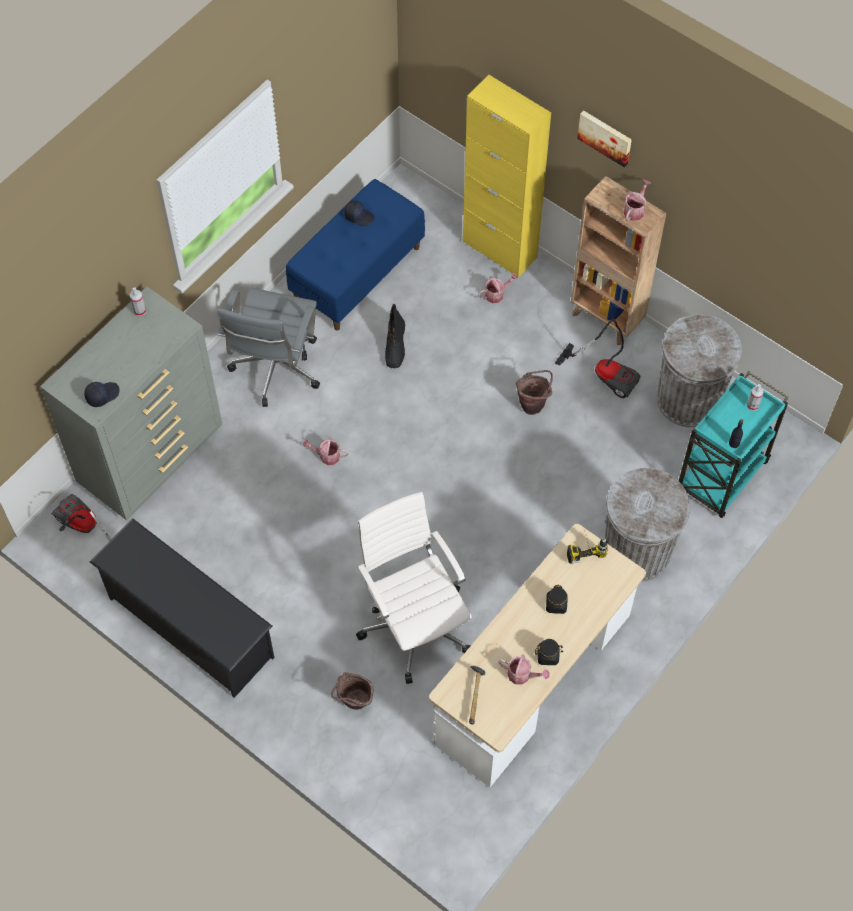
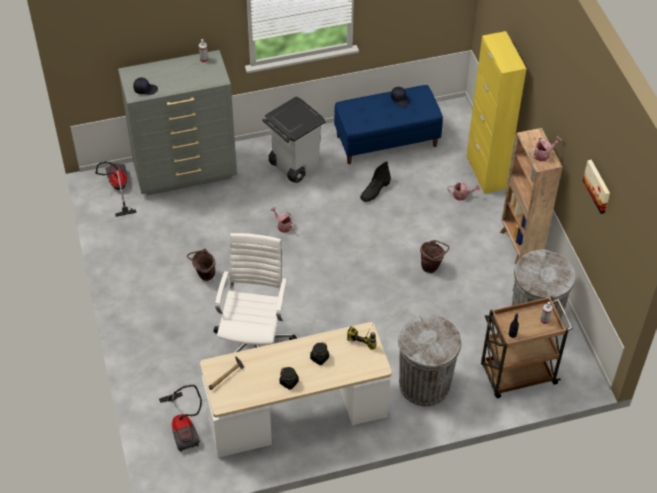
camera: 35 degrees right, 10 degrees down
(190, 627) = (128, 269): black shoe rack -> none
(275, 371) = (293, 166): grey office chair -> grey trash can
(354, 703) = (181, 363): brown bucket -> brown bucket (204, 276)
(522, 675) = (264, 383): watering can -> none
(605, 137) = (548, 97): picture -> picture (598, 186)
(606, 374) = (493, 275): vacuum cleaner -> vacuum cleaner (184, 427)
(721, 477) = (517, 375): turquoise cart -> brown cart

